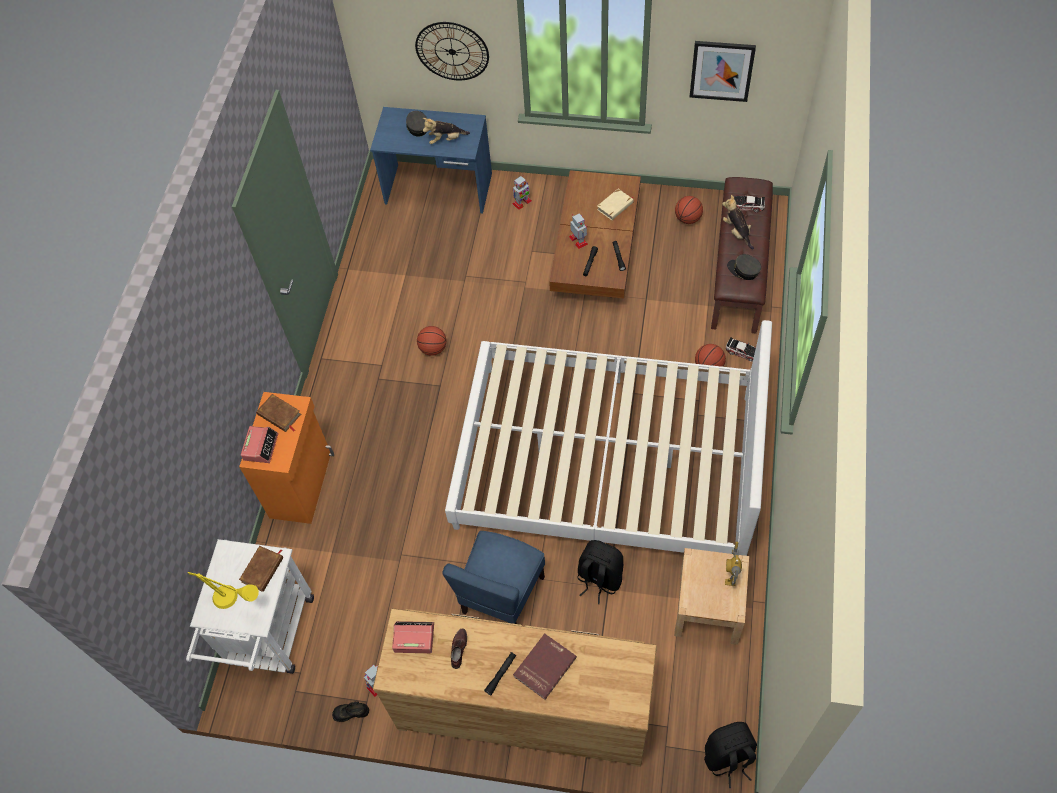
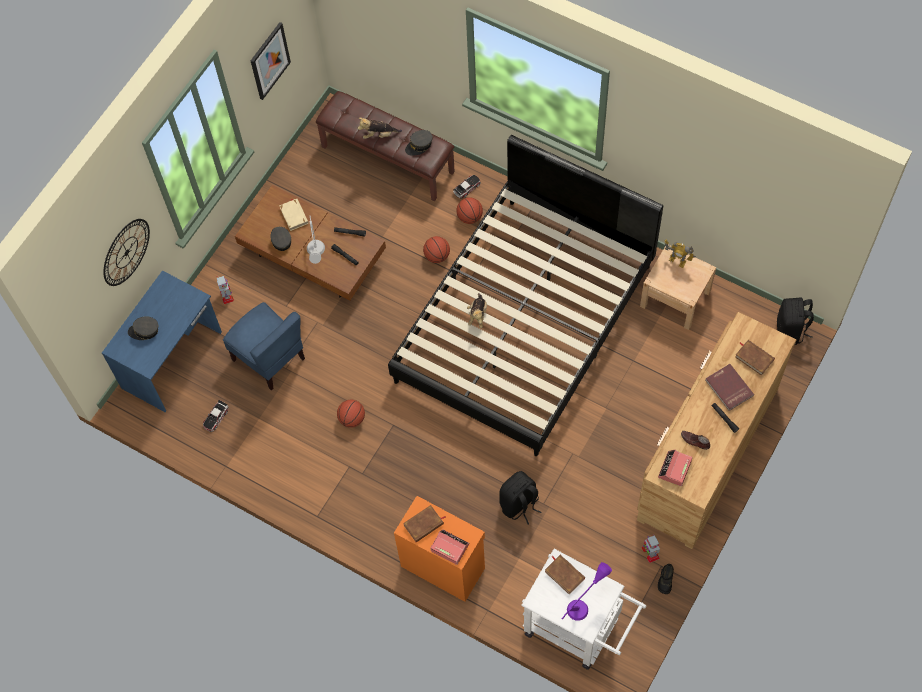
camera: 70 degrees left, 5 degrees up
(236, 601) = (585, 602): yellow table lamp -> purple table lamp
(446, 139) = (174, 311): plush toy -> plush toy (478, 315)
(501, 595) = (609, 438): blue chair -> blue chair (270, 358)
(578, 240) = (316, 256): toy robot -> grey table lamp
(582, 206) = (281, 240): none -> grey cap
(598, 684) = (754, 358): none -> brown book
(599, 579) = (623, 364): black backpack -> black backpack (519, 504)
(606, 463) = (525, 322): white bed -> black bed
(687, 218) = (315, 174): basketball -> basketball (437, 256)
(747, 205) = (355, 117): toy car -> toy car (216, 417)

